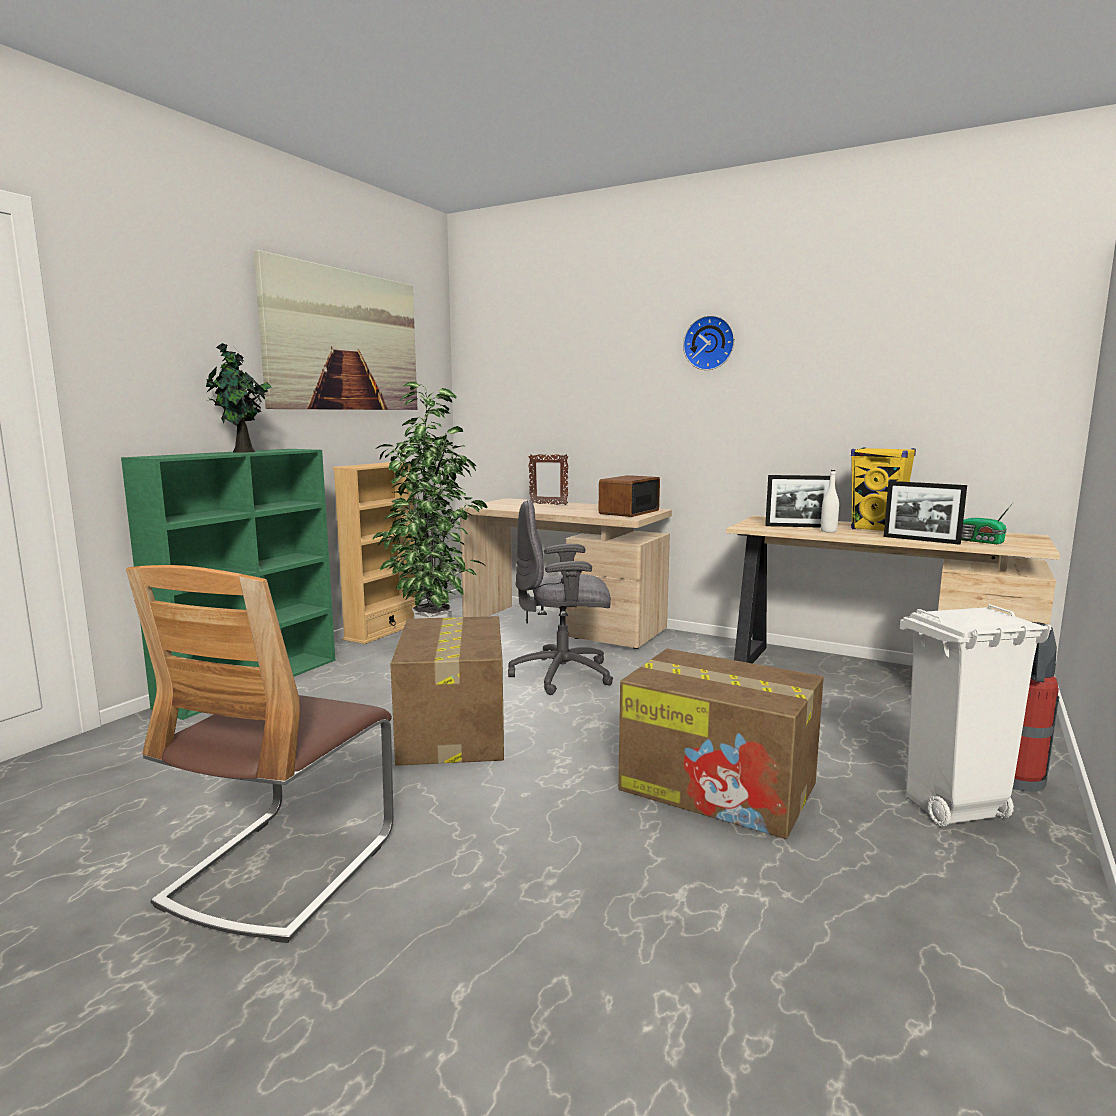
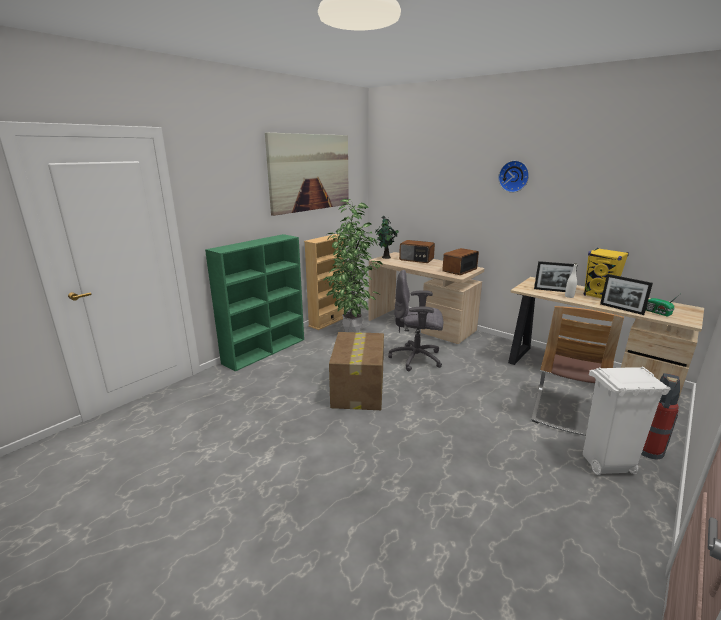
camera: 10 degrees right, 10 degrees up
(243, 452) = (260, 241): potted plant -> potted plant (386, 257)
(282, 868) = (279, 459): chair -> chair (565, 412)
(548, 504) = (416, 259): picture frame -> radio
(720, 787) = (486, 438): cardboard box -> none

